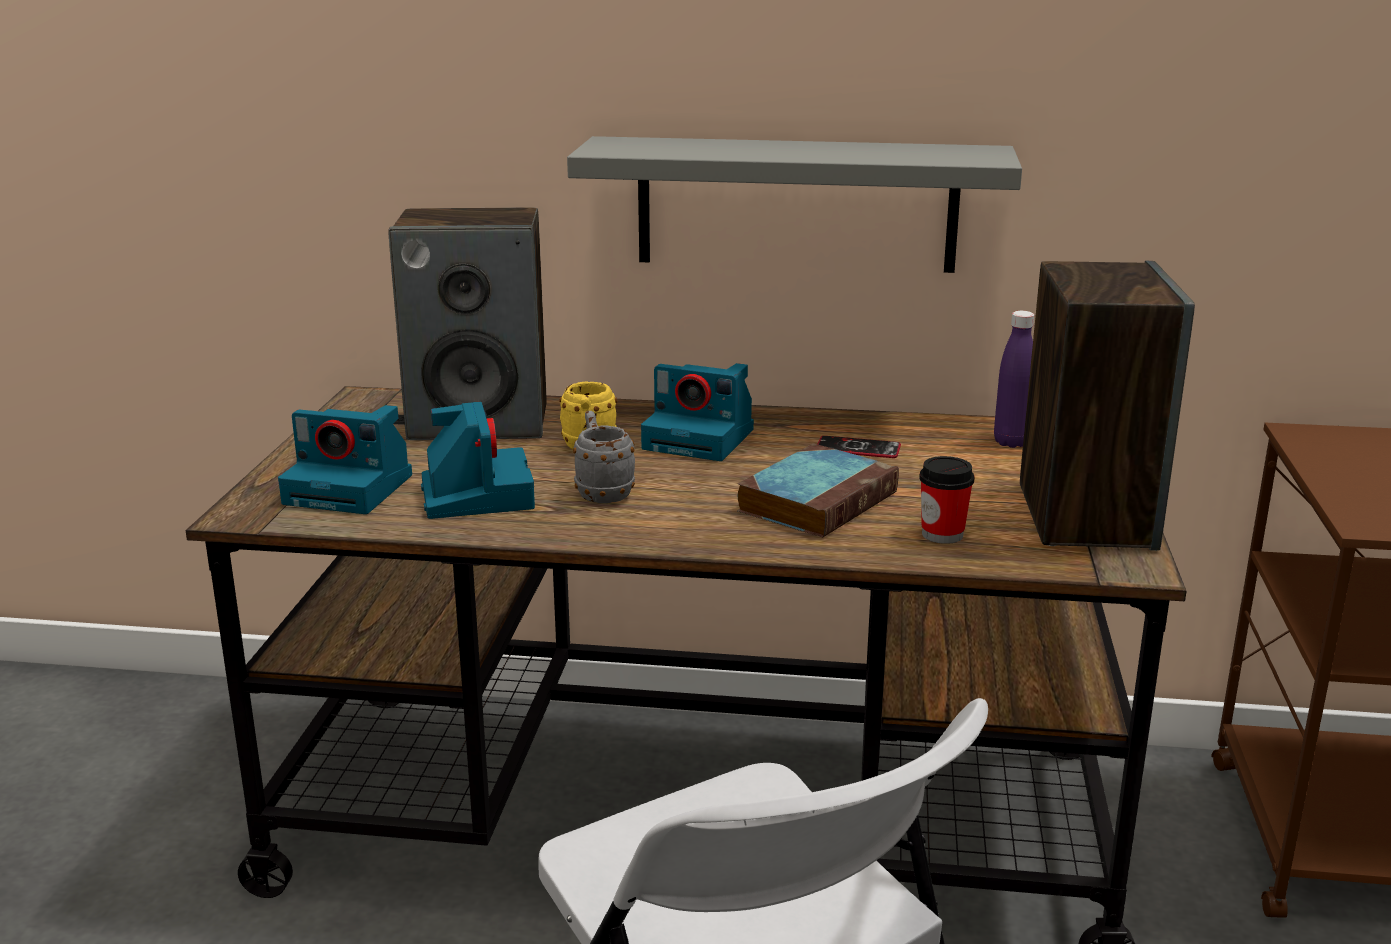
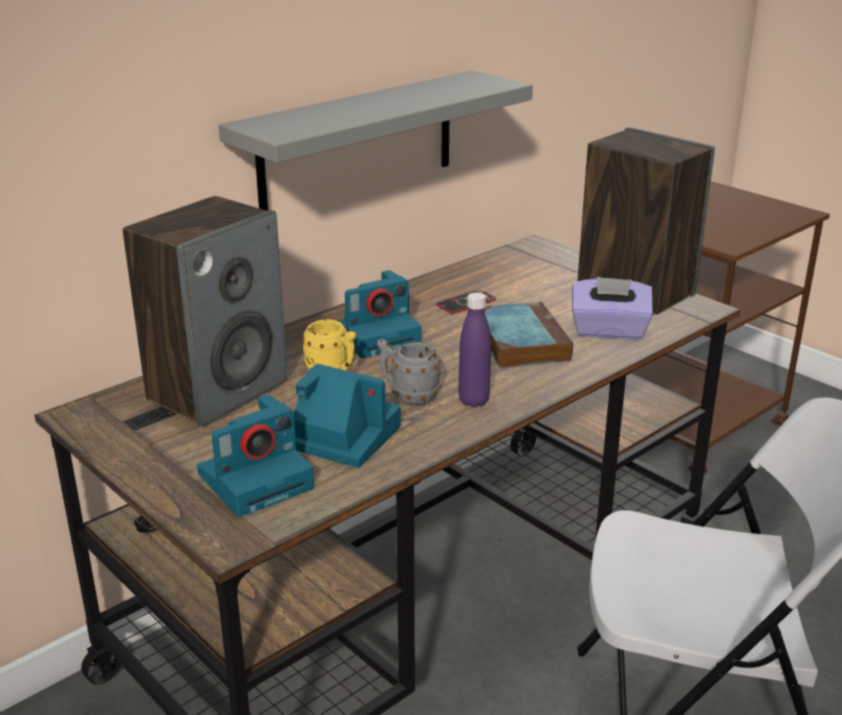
camera: 50 degrees left, 5 degrees up
(942, 534) = (609, 331): cup -> purple tissue box
(1011, 442) = (520, 266): purple bottle -> purple bottle (473, 401)

